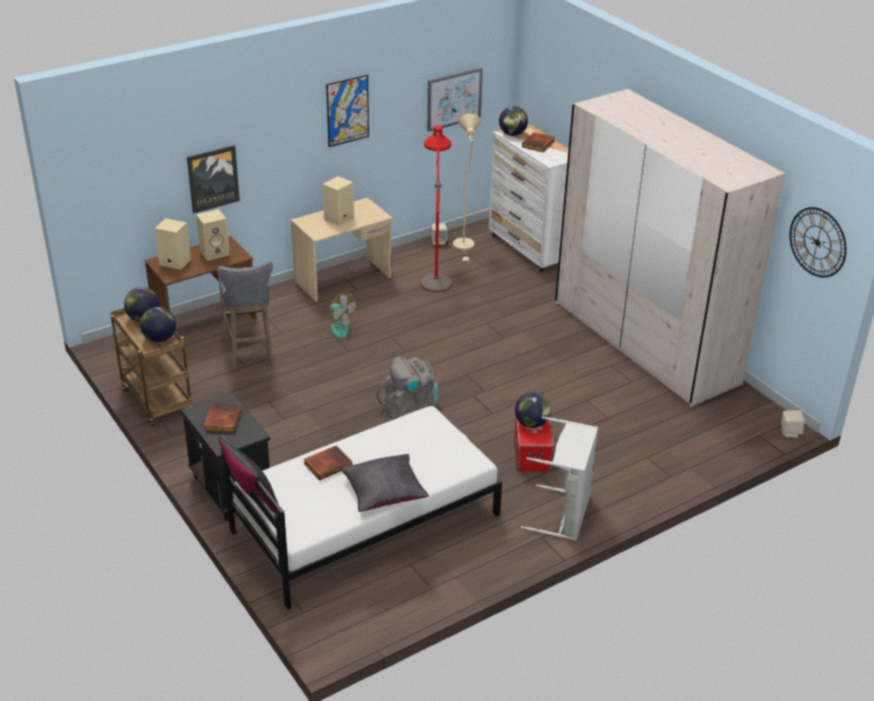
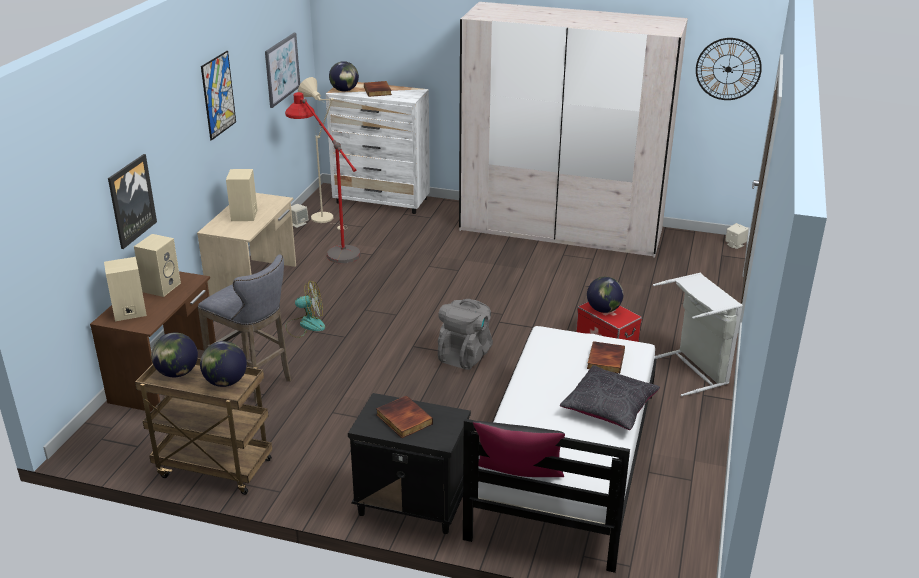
camera: 40 degrees left, 5 degrees down
(327, 464) = (532, 412): book -> book (604, 359)

